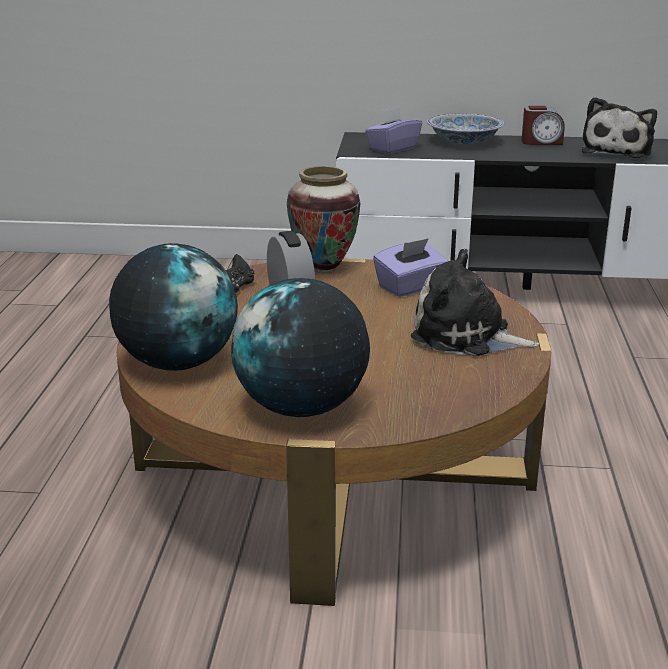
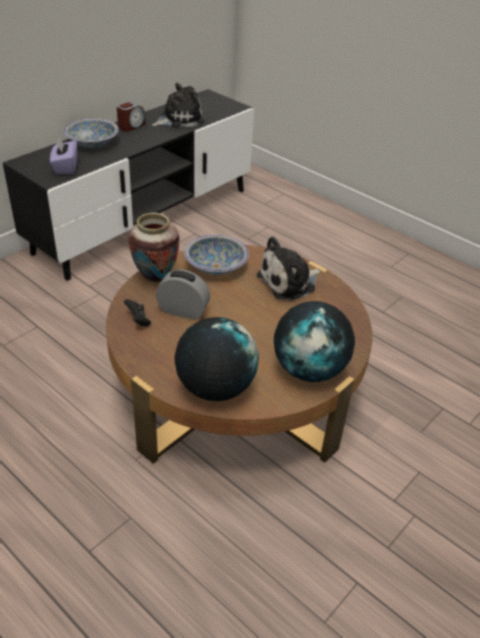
camera: 55 degrees left, 15 degrees up
(410, 287) = (216, 266): purple tissue box -> bowl
(618, 151) = (179, 119): plush toy -> plush toy turned 90 degrees counterclockwise

